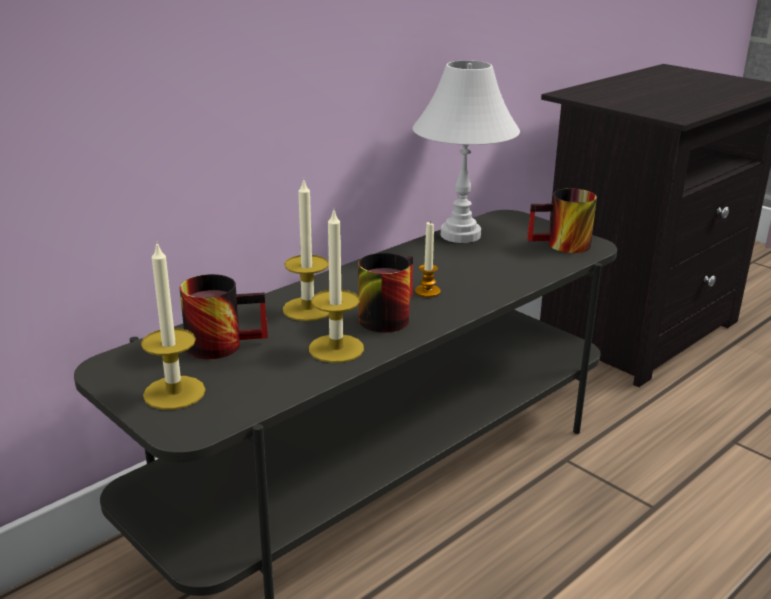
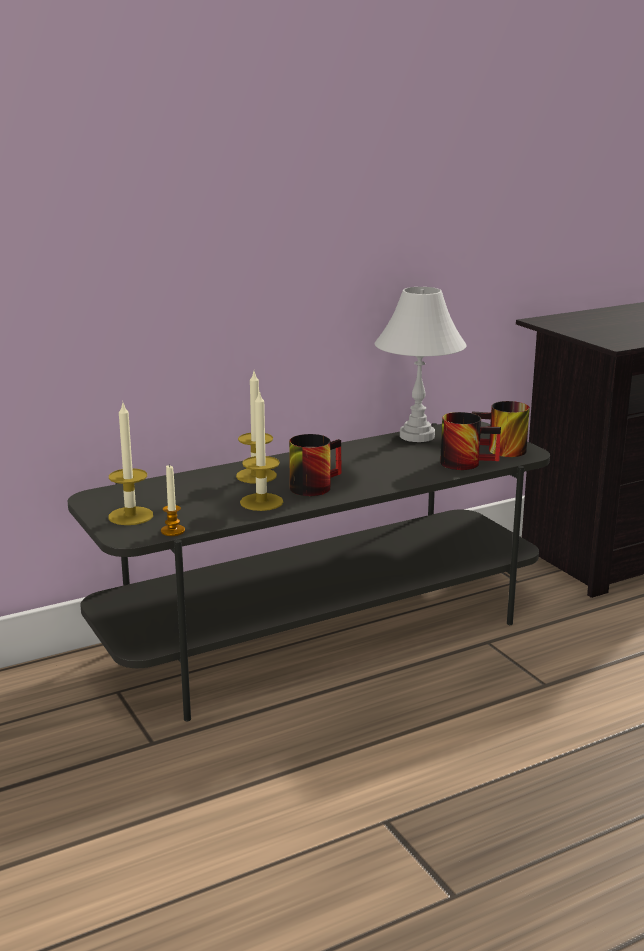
camera: 15 degrees right, 5 degrees down
(223, 342) = (181, 490): mug -> mug (467, 462)
(427, 292) = (358, 473): candle -> candle (173, 531)

